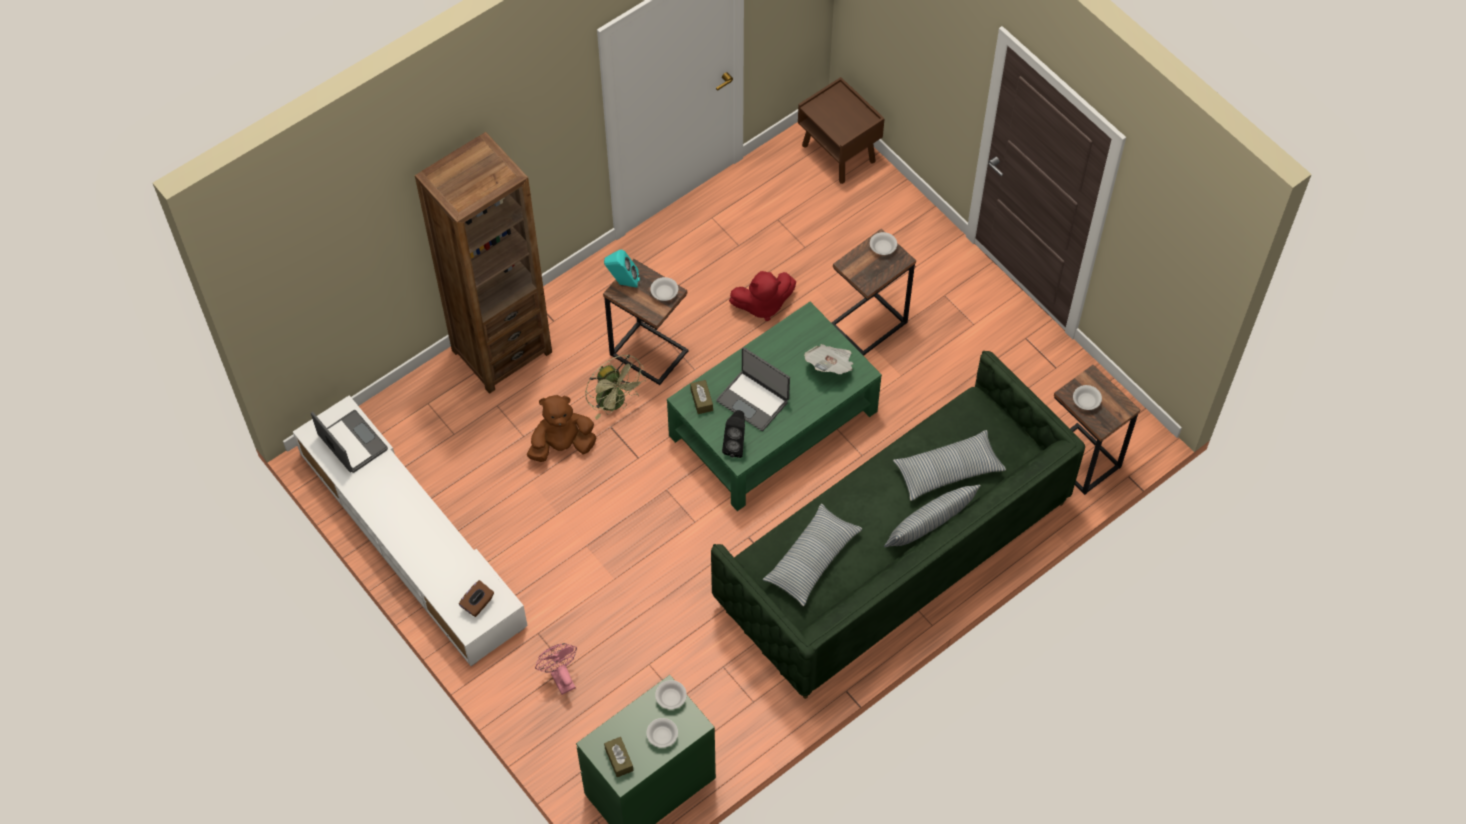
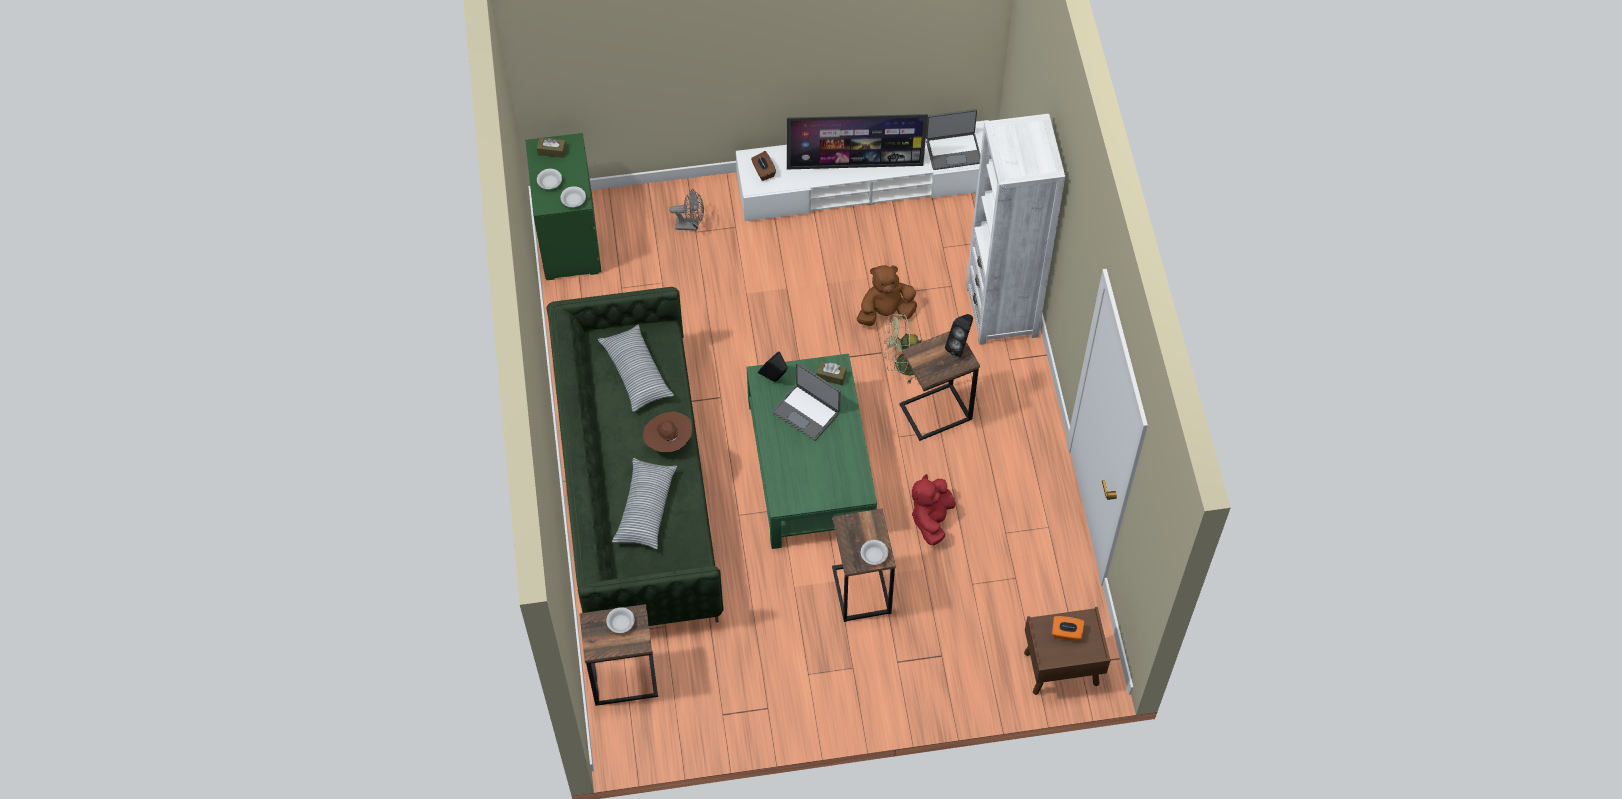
camera: 120 degrees right, 0 degrees up
(421, 522) = (855, 165): none -> television
(501, 351) = (1002, 311): brown bookcase -> white bookcase
(560, 677) = (690, 225): pink fan -> grey fan
(562, 445) = (885, 312): brown plush toy -> brown plush toy turned 120 degrees counterclockwise
(622, 282) = (959, 346): turquoise speaker -> black speaker
(664, 292) = (931, 370): white bowl -> none
(753, 400) = (807, 412): laptop -> laptop turned 120 degrees counterclockwise
(830, 366) = (803, 484): newspaper -> none
(836, 116) = (1066, 633): none -> orange tissue box
(866, 490) = (668, 441): none -> brown hat
(929, 526) = (607, 467): pillow -> none

